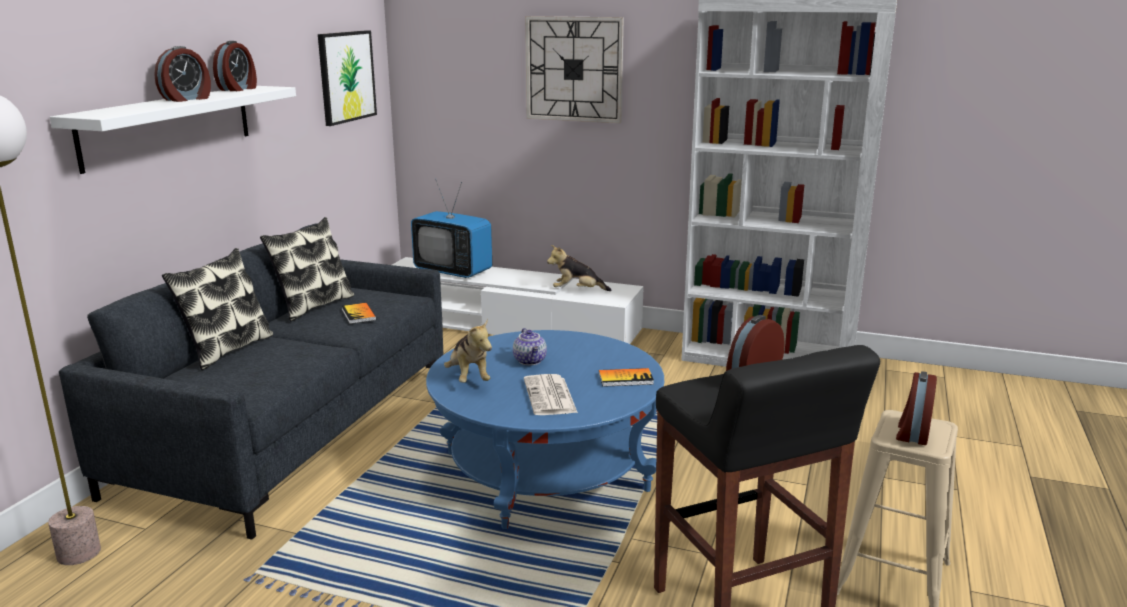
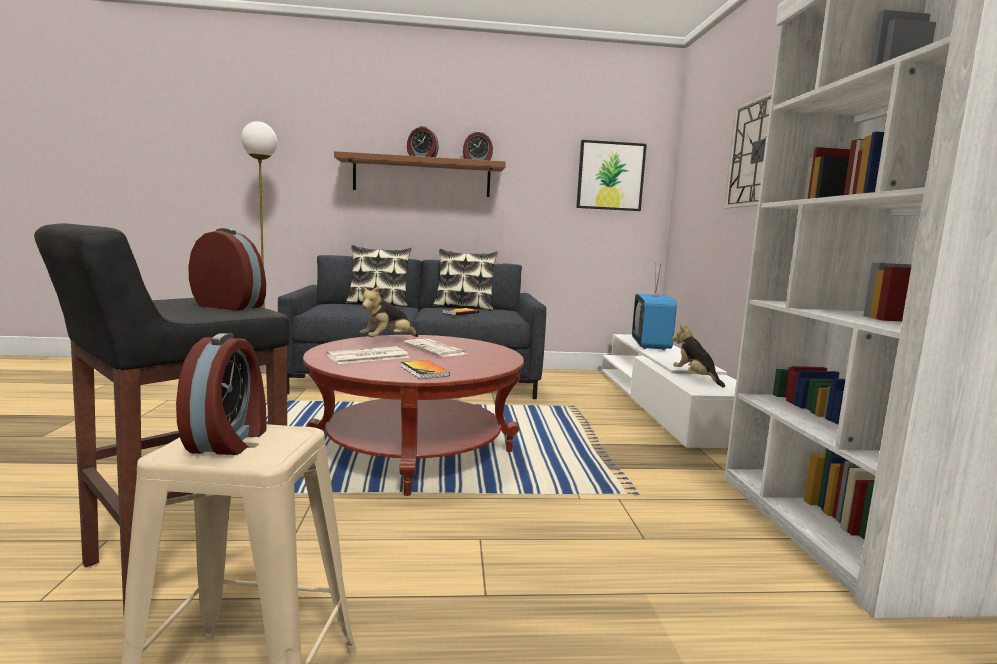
camera: 65 degrees right, 10 degrees down
(169, 126) = (422, 177): white shelf -> brown shelf
(530, 361) = (436, 349): teapot -> newspaper
(546, 471) = (414, 450): blue coffee table -> red coffee table
(912, 433) = (230, 440): alarm clock -> alarm clock turned 90 degrees clockwise

